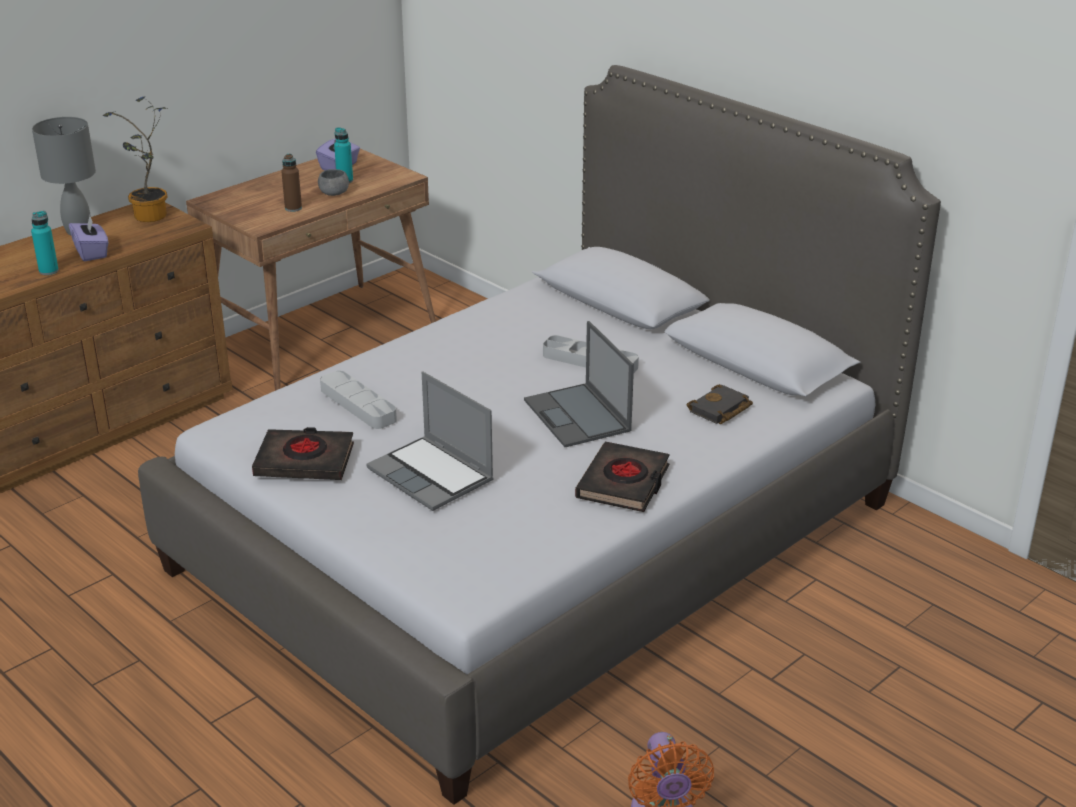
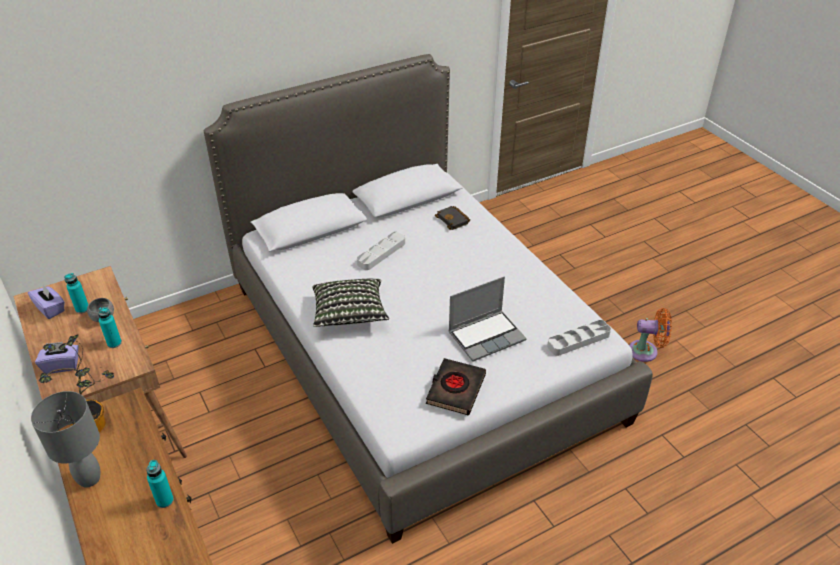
camera: 75 degrees left, 10 degrees up
(92, 252) = (144, 468): purple tissue box -> purple tissue box (62, 365)
(293, 208) = (114, 343): brown bottle -> turquoise bottle
(358, 404) = (397, 356): grey tray -> grey tray (578, 340)
(438, 359) = (349, 314): none -> pillow
(578, 416) = (442, 269): laptop -> none
(623, 483) = (514, 266): black book -> none

